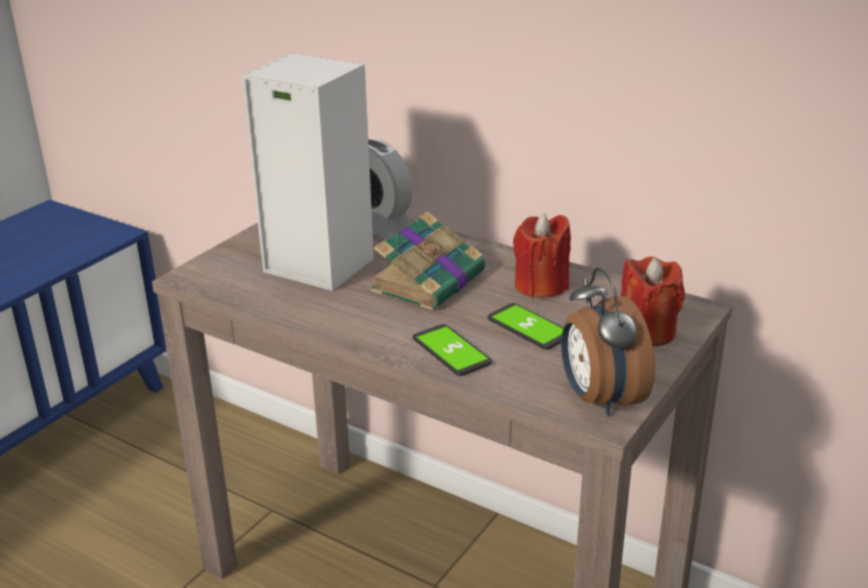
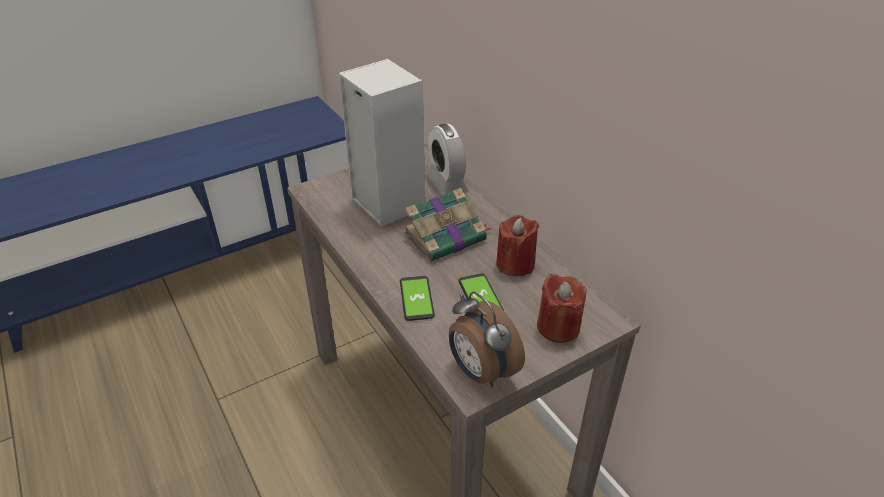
camera: 25 degrees right, 10 degrees up
(599, 399) = (480, 372): alarm clock -> alarm clock turned 45 degrees counterclockwise

